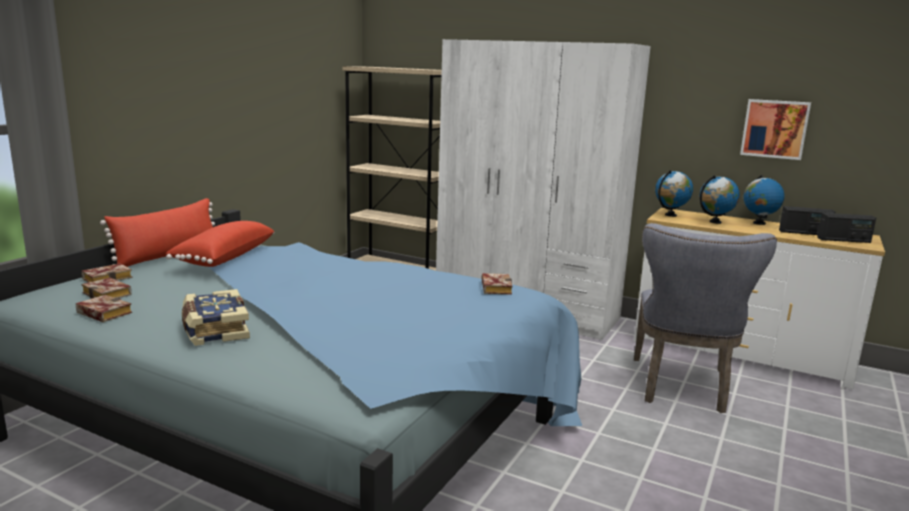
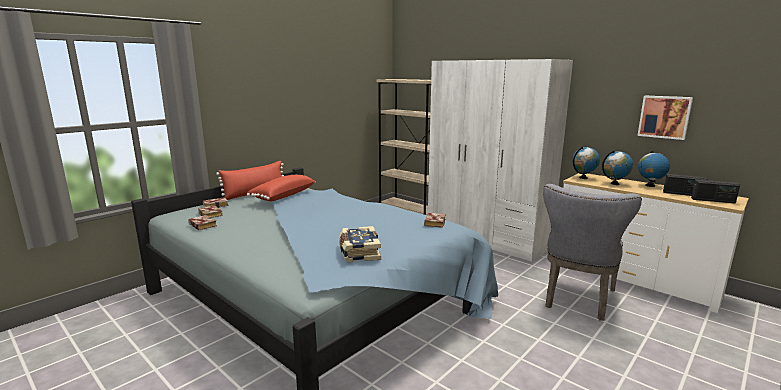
camera: 15 degrees right, 0 degrees up
(214, 330) = (253, 239): book -> book (358, 252)

